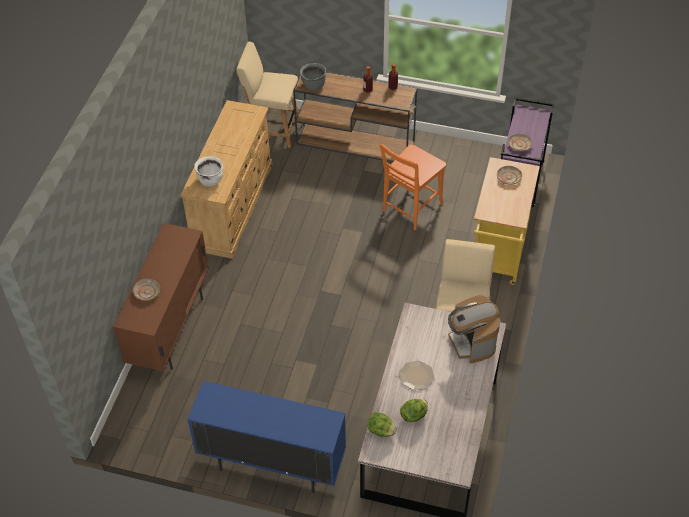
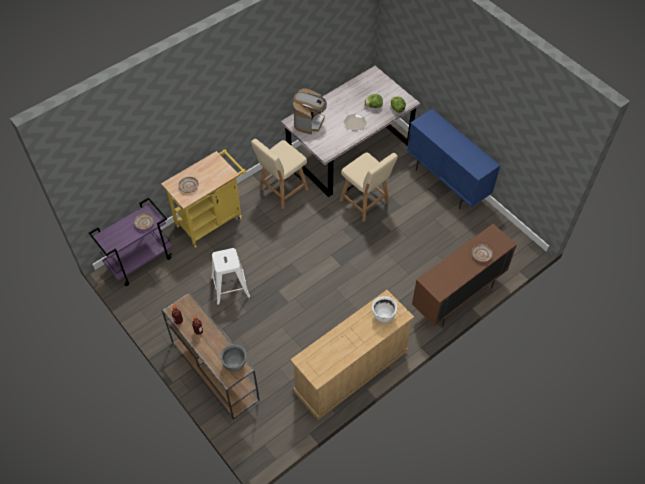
camera: 145 degrees left, 5 degrees up
(272, 129) = (266, 430): beige chair -> beige chair (366, 203)
(410, 209) = (231, 287): orange chair -> white stool

